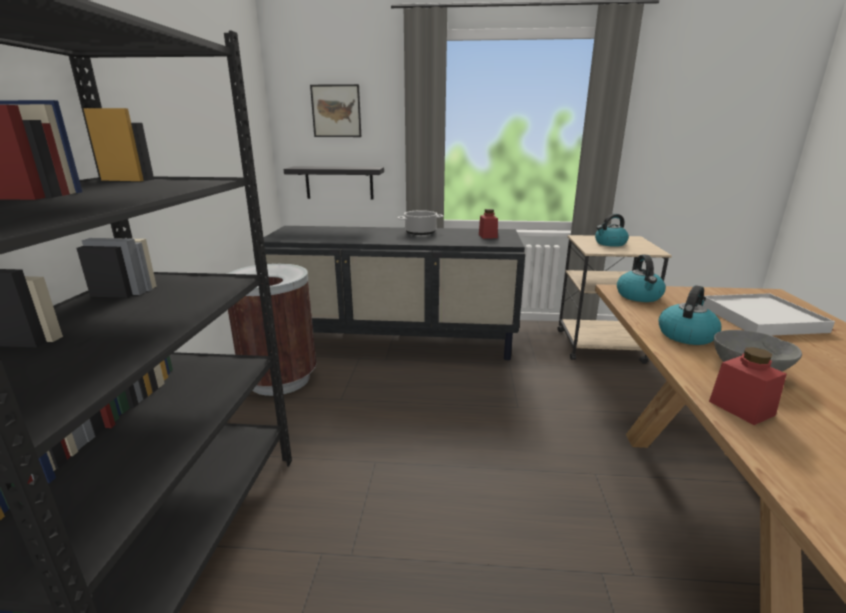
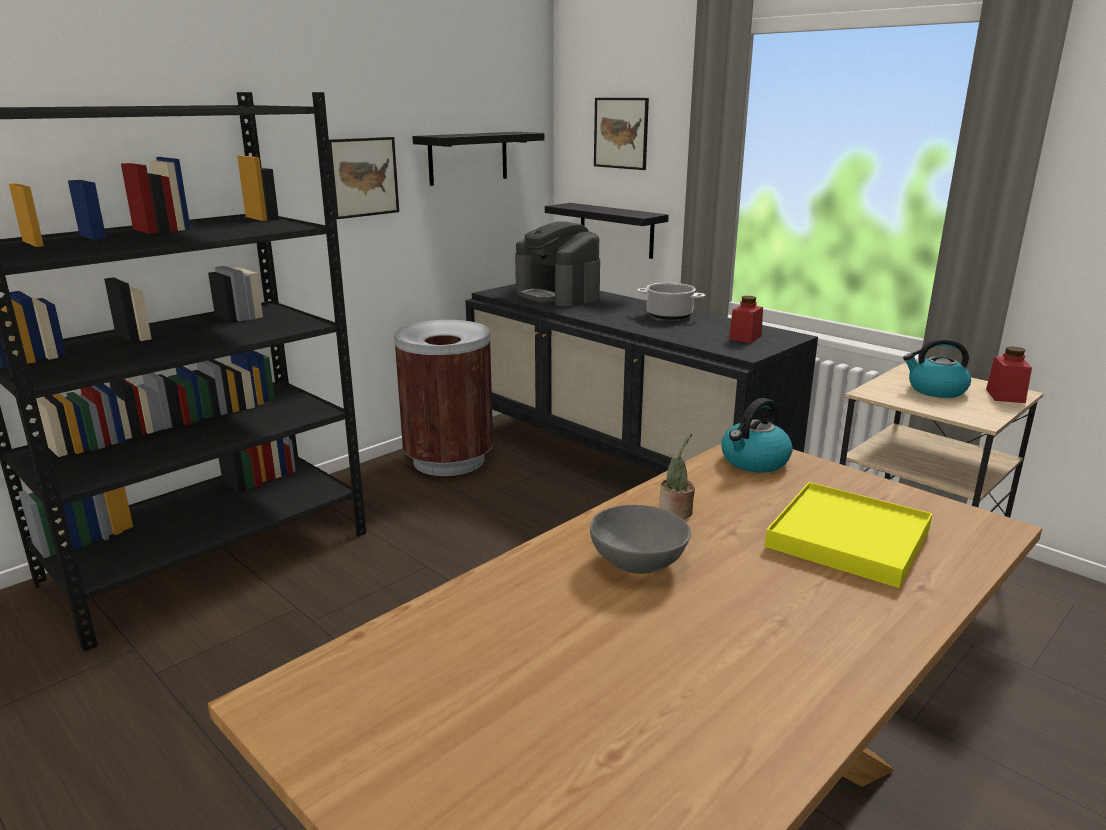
camera: 40 degrees right, 0 degrees up
(172, 142) = (363, 177): none -> picture
(231, 129) = (468, 158): none -> black shelf
(324, 233) = (558, 295): none -> coffee machine
(686, 335) = (676, 513): kettle -> potted plant
(741, 408) = (524, 577): red jar -> red jar (1005, 396)
(760, 318) = (847, 538): white tray -> yellow tray

